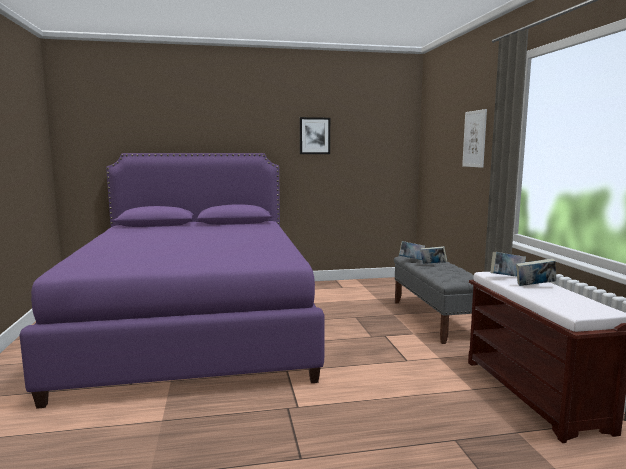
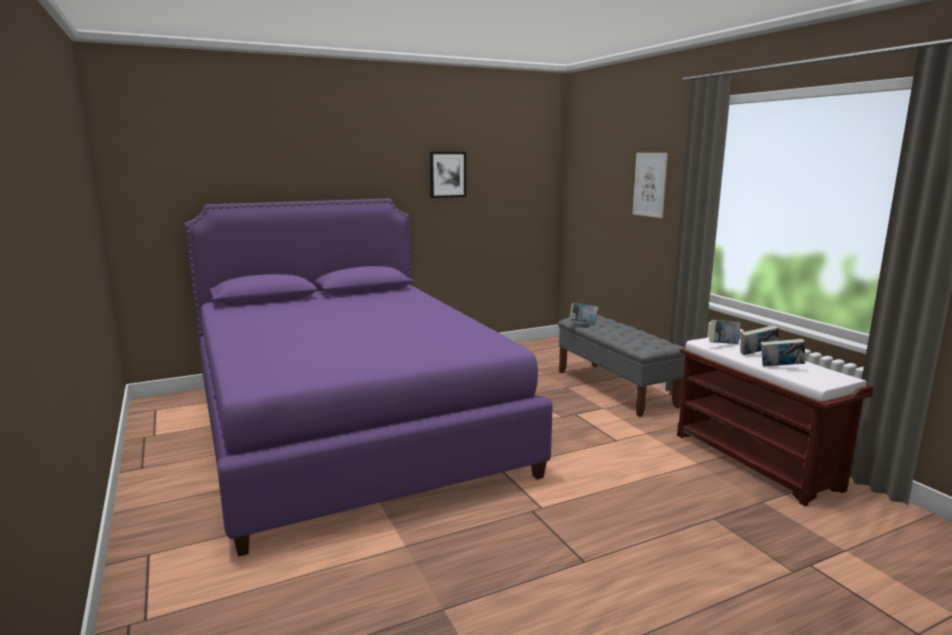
camera: 15 degrees left, 5 degrees up
(433, 264) = (611, 328): book -> book (780, 367)

